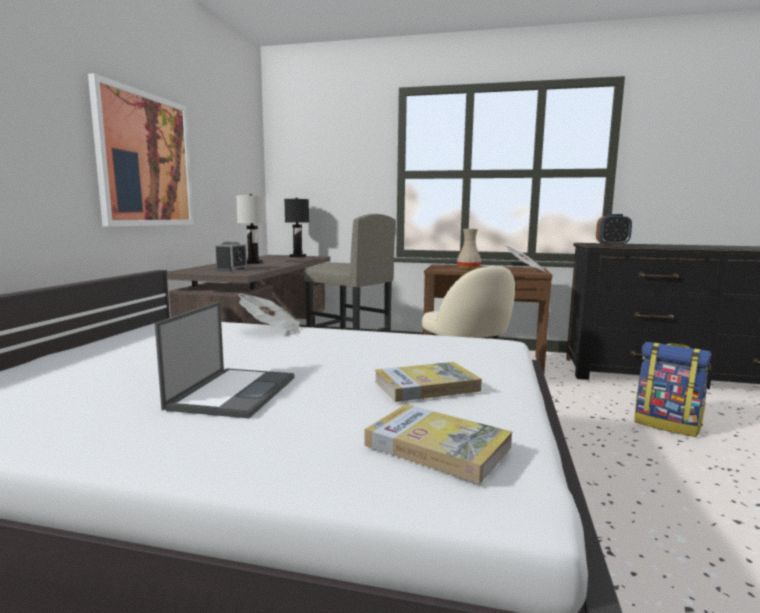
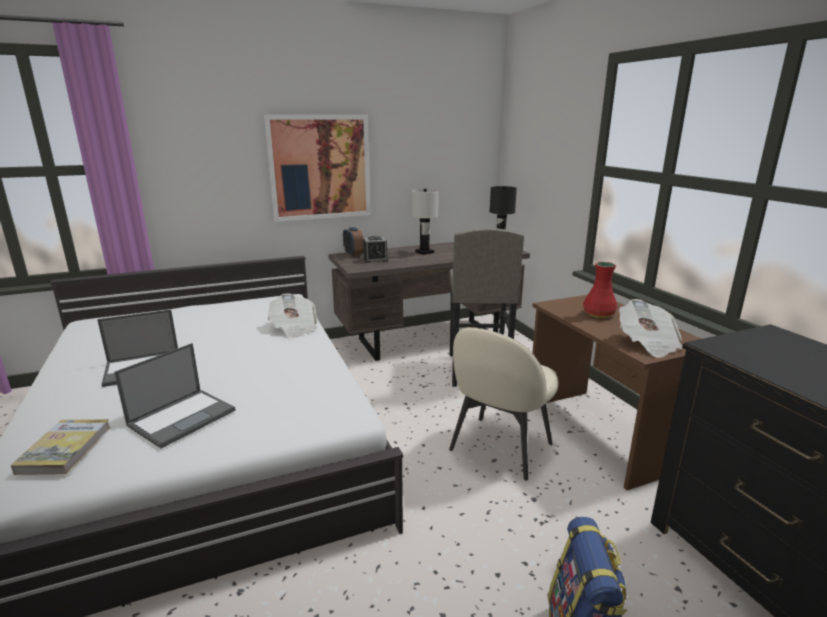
camera: 55 degrees right, 10 degrees up
(426, 386) = (183, 417): book -> laptop
(468, 268) = (598, 314): beige vase -> red vase
(612, 245) = (770, 353): alarm clock -> alarm clock (353, 254)

